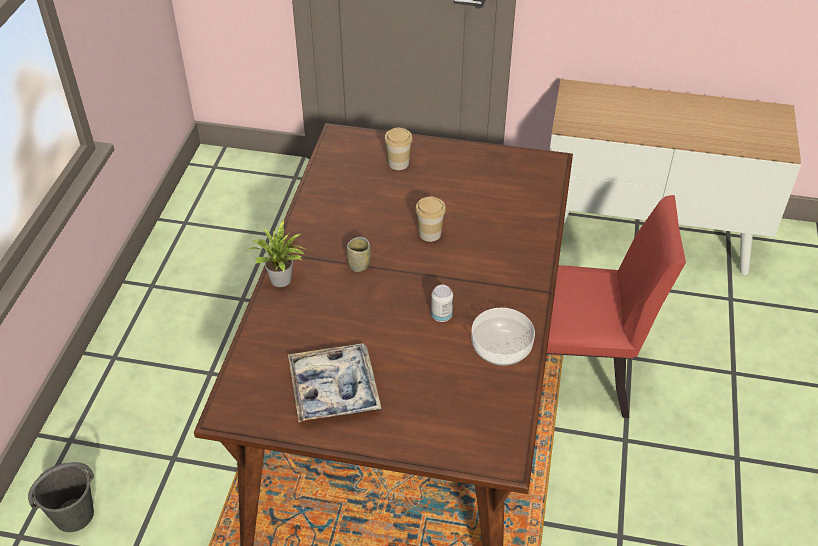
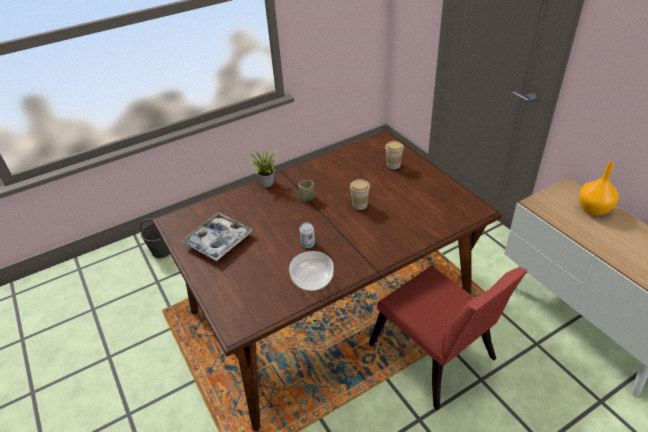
camera: 50 degrees right, 5 degrees down
(620, 101) = (593, 209): none -> orange vase

